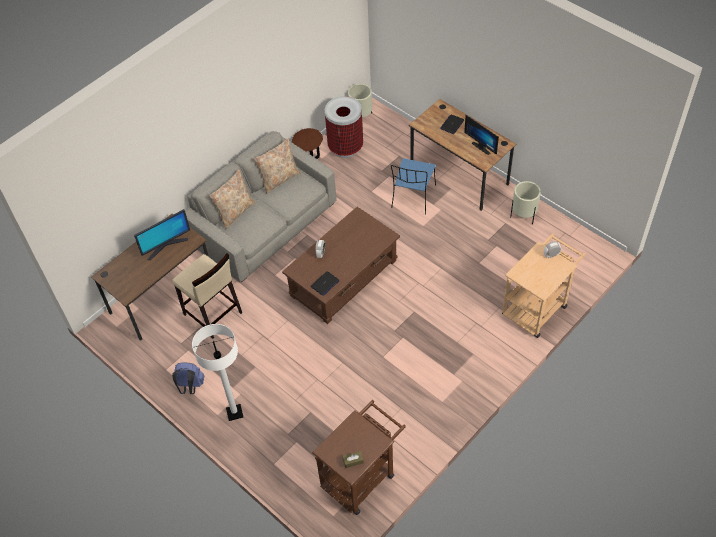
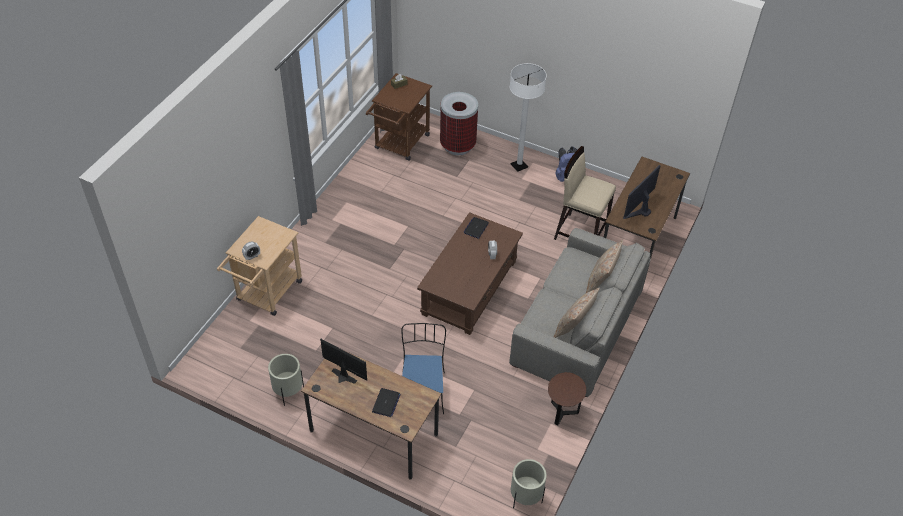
camera: 160 degrees right, 5 degrees down
(345, 147) = (527, 445): trash can -> trash can (458, 145)

